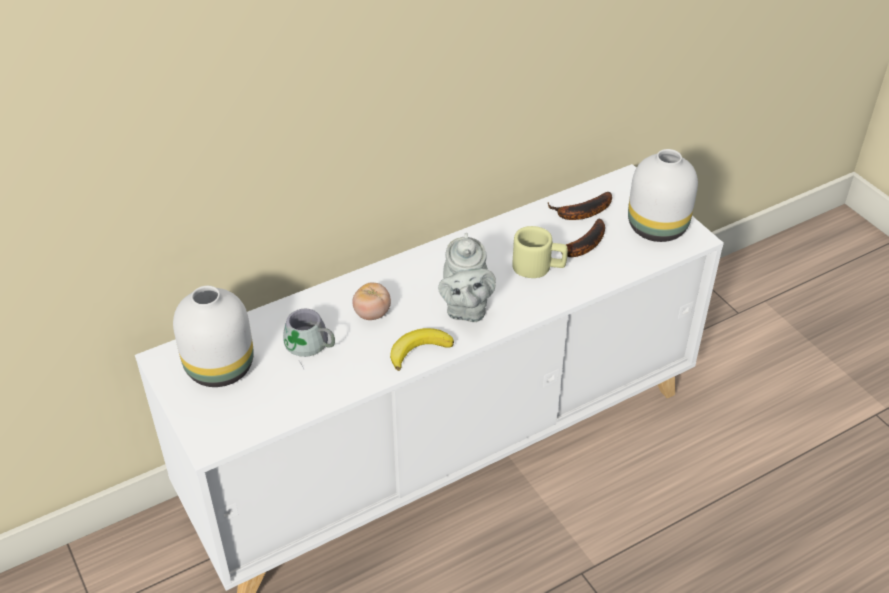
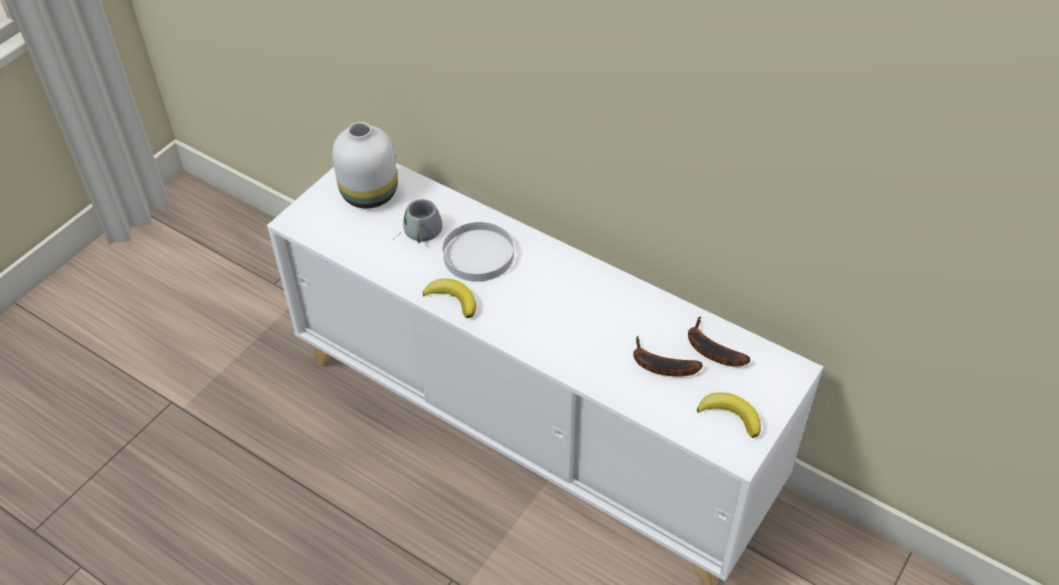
camera: 65 degrees right, 5 degrees up
(372, 313) = (478, 254): tomato -> white plate
(465, 308) = (521, 311): grey teapot -> none
(539, 267) = (608, 343): beige mug -> none
(655, 227) = (731, 415): white vase -> banana

